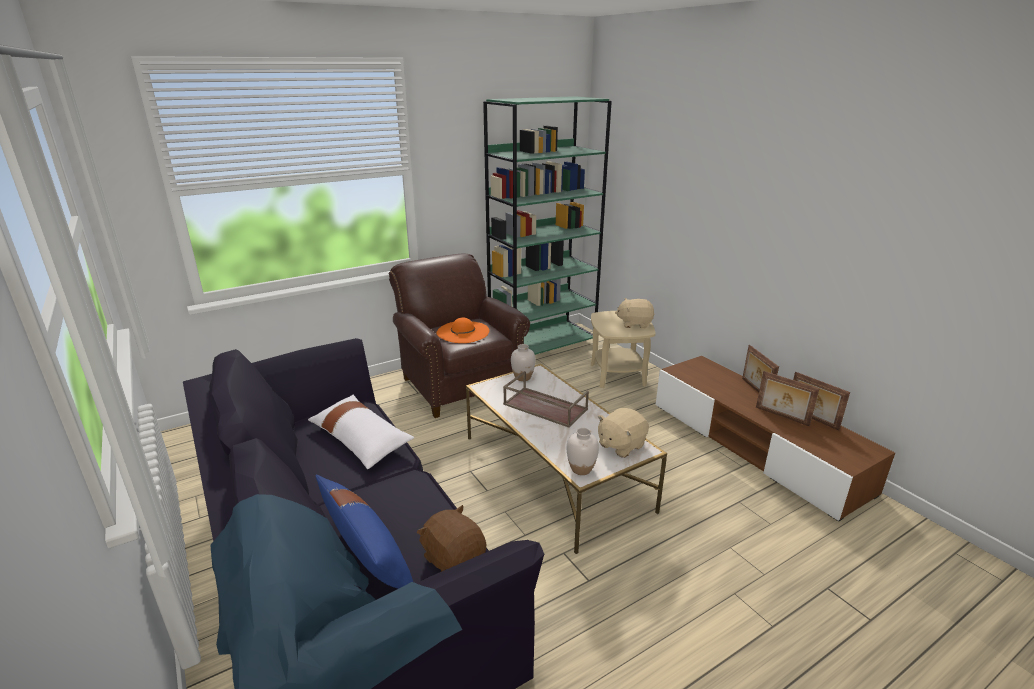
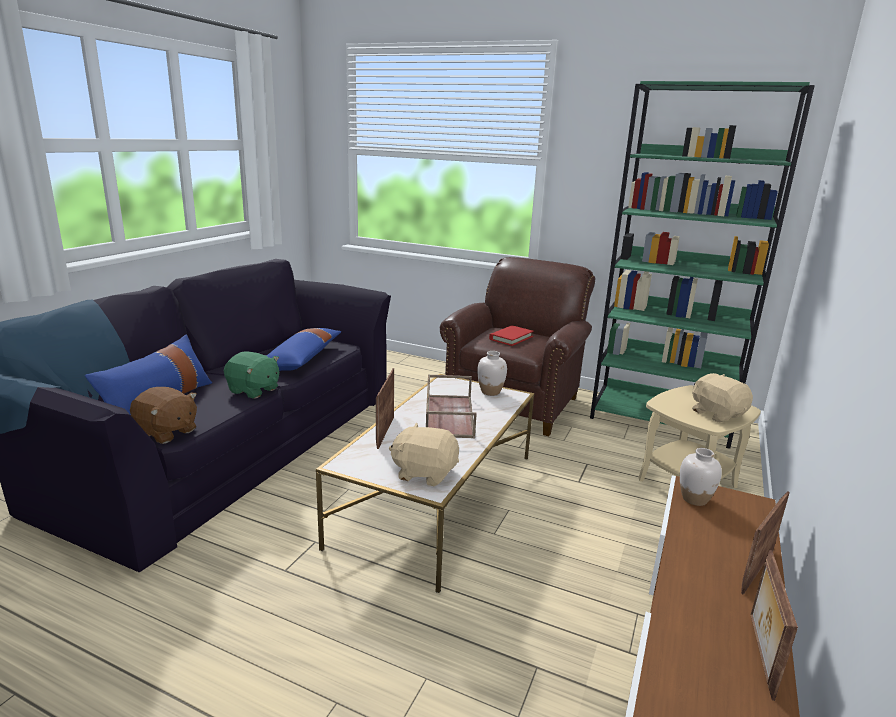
camera: 55 degrees right, 5 degrees down
(360, 440) = (300, 360): white pillow -> blue pillow
(407, 484) = (253, 390): none -> green plush toy
(454, 558) = (166, 432): brown plush toy -> brown plush toy turned 105 degrees clockwise
(463, 332) = (511, 338): orange hat -> red book
(581, 469) = (354, 460): white vase -> white vase (694, 499)
(781, 416) = (712, 614): picture frame -> picture frame (384, 432)

